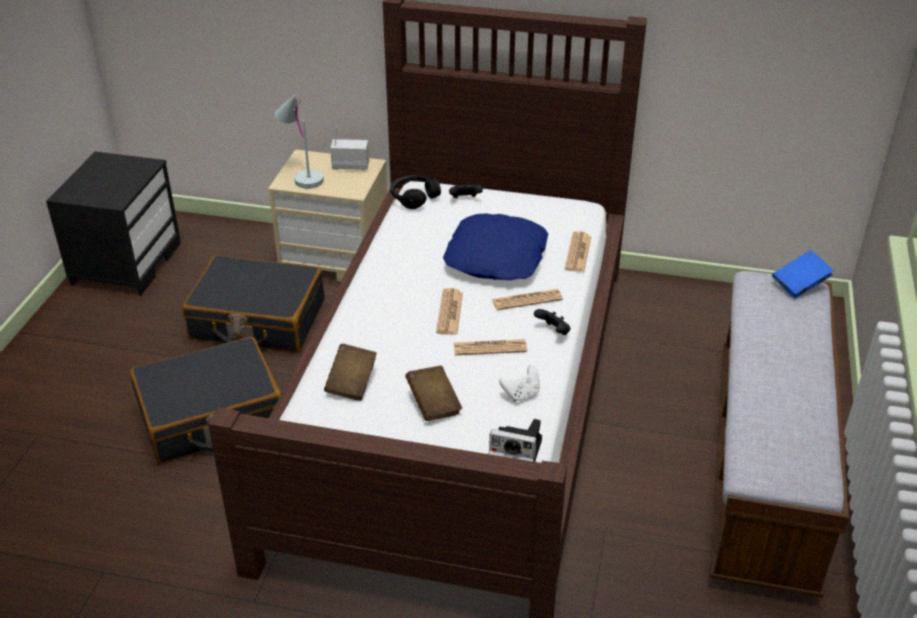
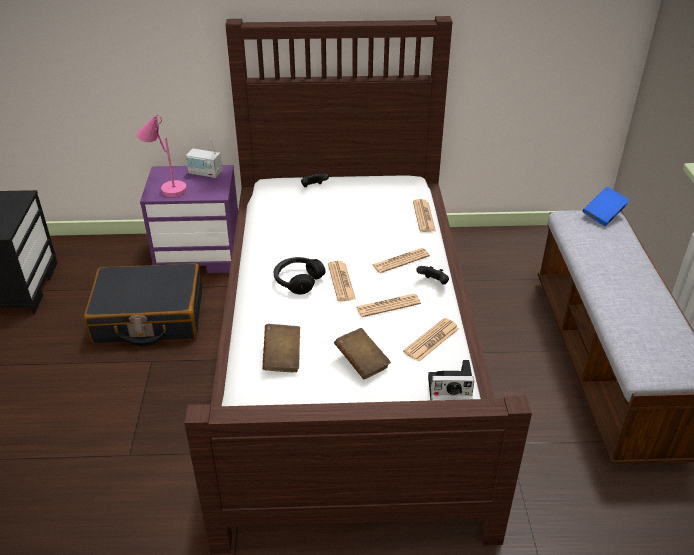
camera: 15 degrees left, 0 degrees up
(211, 416) = (135, 410): black suitcase -> none
(301, 175) = (165, 187): white table lamp -> pink table lamp
(337, 257) = (200, 253): beige nightstand -> purple nightstand
(350, 166) = (205, 173): radio -> radio turned 150 degrees counterclockwise
(414, 197) = (270, 191): black headphones -> black headphones (298, 281)
(497, 257) = (360, 230): blue pillow -> none
(521, 394) = (431, 340): white game controller -> newspaper

